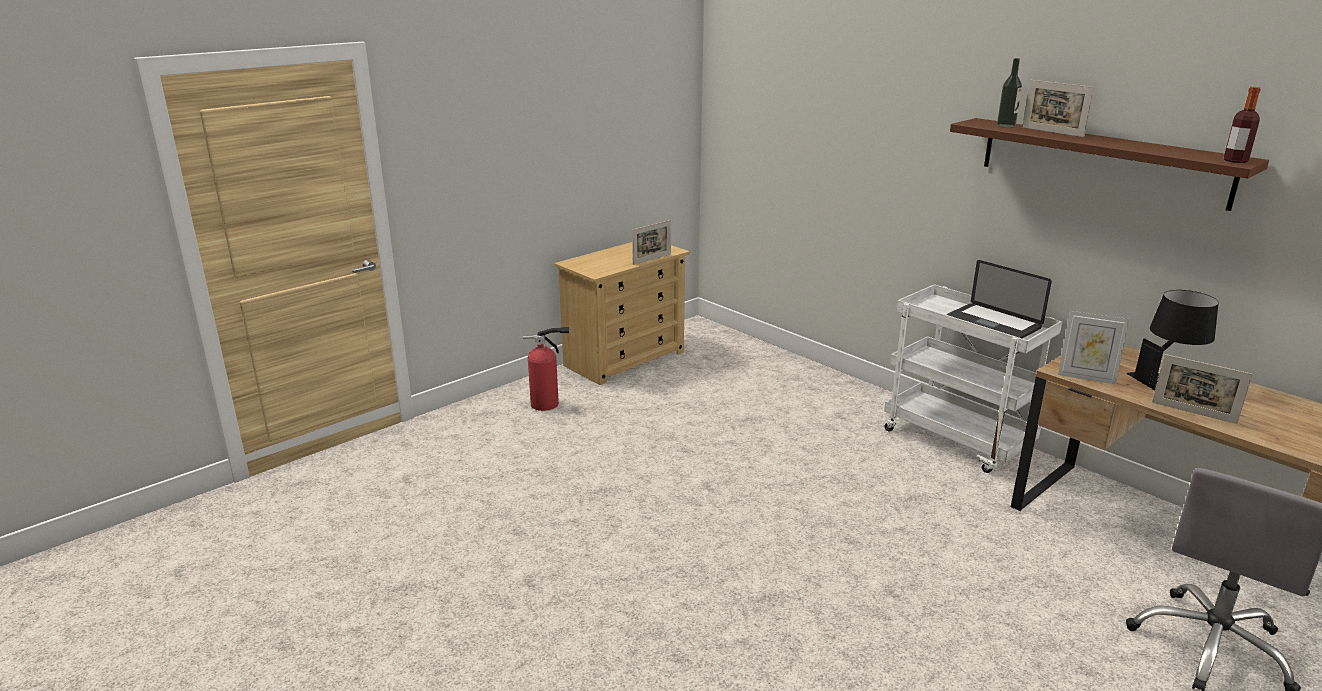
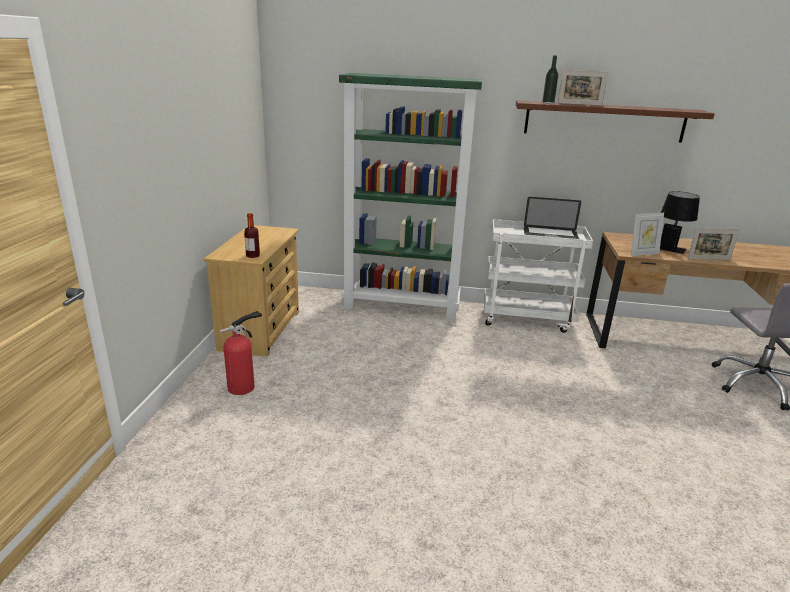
camera: 40 degrees left, 0 degrees up
(652, 259) = (281, 239): picture frame -> none
(809, 378) = (402, 306): none -> green bookcase
(1235, 160) = (696, 110): bottle -> bottle (253, 256)

